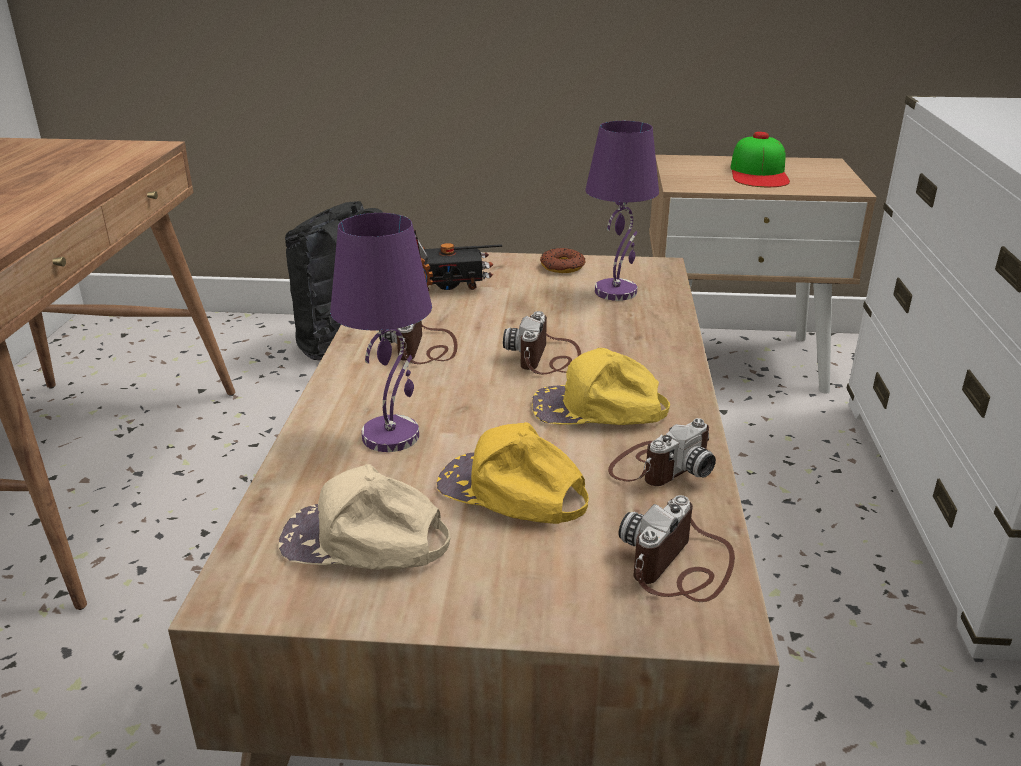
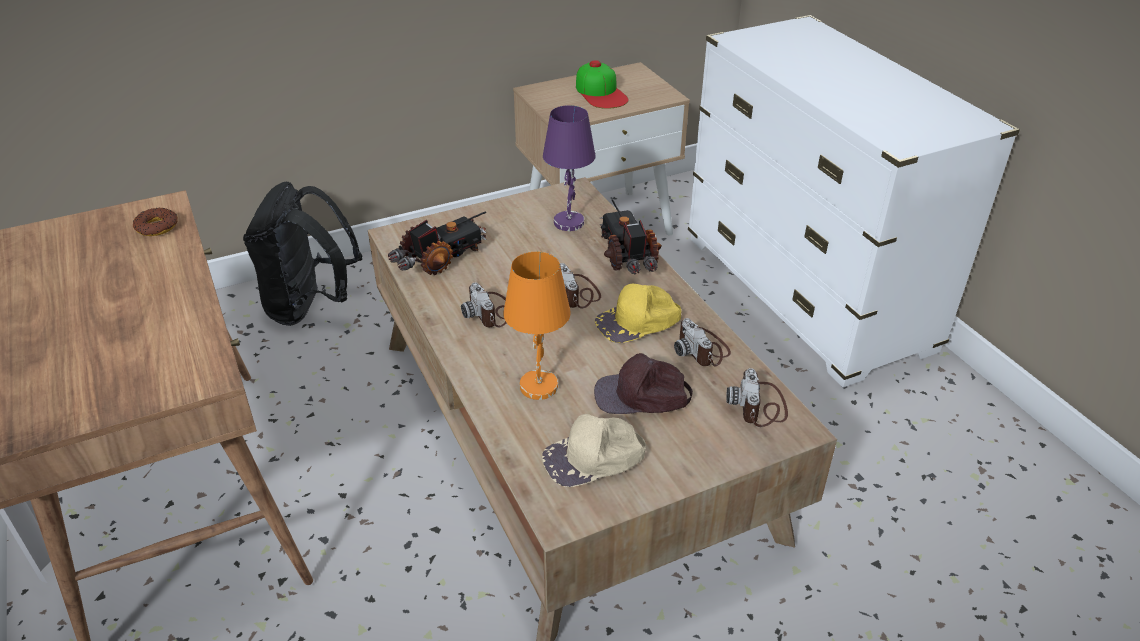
camera: 30 degrees left, 10 degrees up
(391, 435) = (538, 385): purple table lamp -> orange table lamp
(512, 492) = (642, 396): yellow cap -> brown cap
(562, 266) = (514, 209): donut -> donut (156, 227)
(659, 339) = (628, 255): none -> toy truck
(659, 466) = (702, 349): camera -> camera turned 135 degrees clockwise

